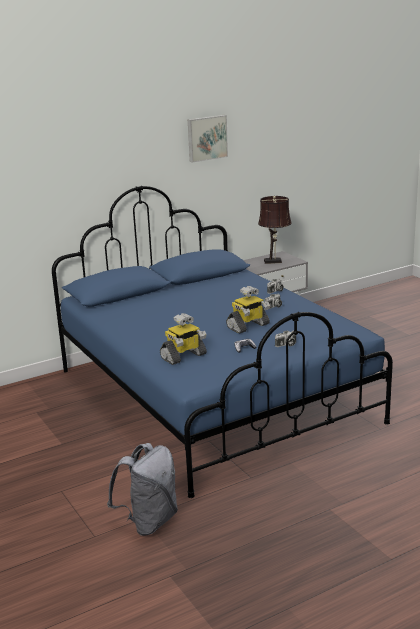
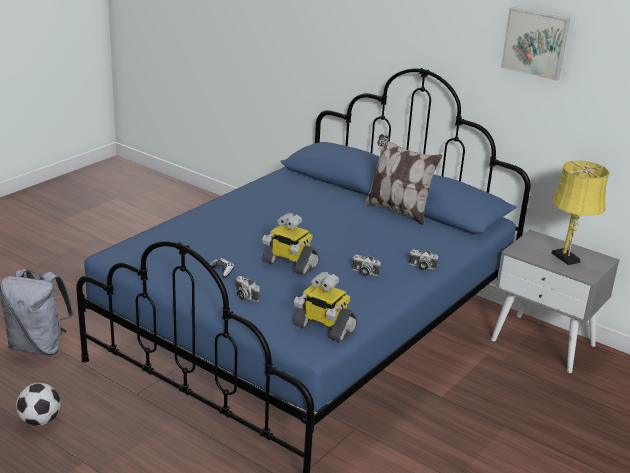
camera: 65 degrees right, 5 degrees up
(183, 356) = (184, 240): toy robot -> toy robot (323, 328)
(190, 285) = (397, 210): none -> pillow
(266, 527) = (40, 421): none -> football
(275, 261) = (567, 259): brown table lamp -> yellow table lamp

